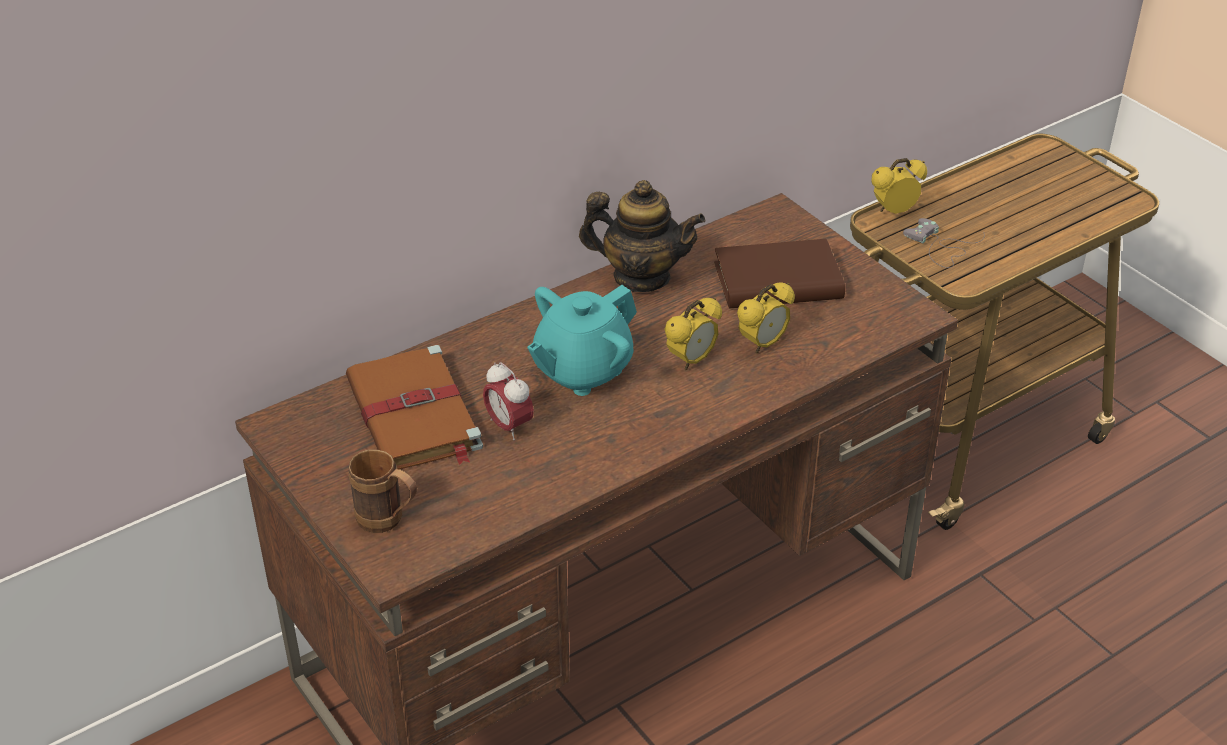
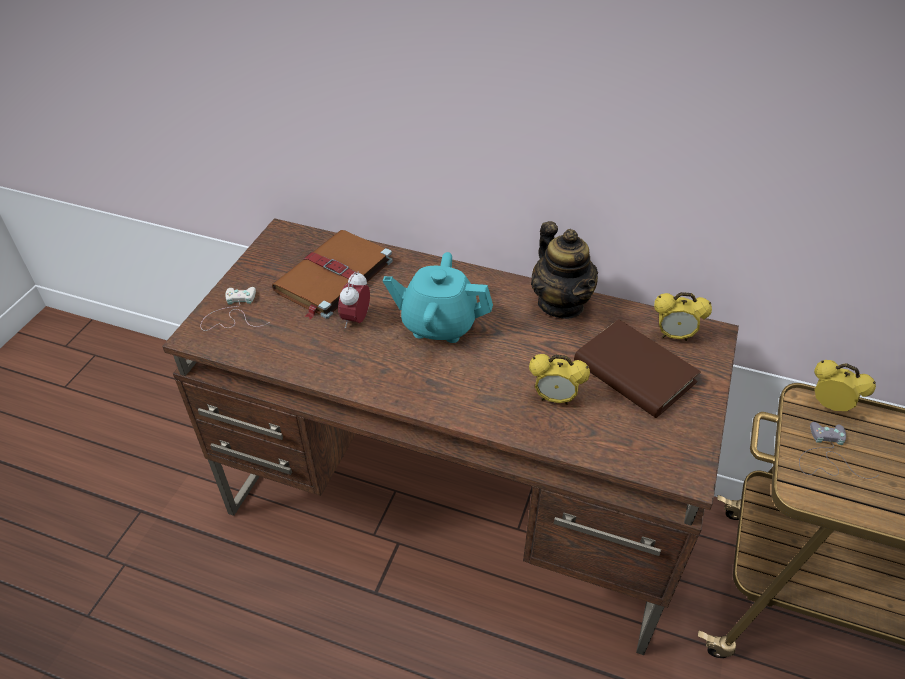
camera: 55 degrees right, 5 degrees up
(388, 521) = (233, 314): brown mug -> white game controller
(691, 360) = (500, 370): alarm clock -> alarm clock (674, 336)

